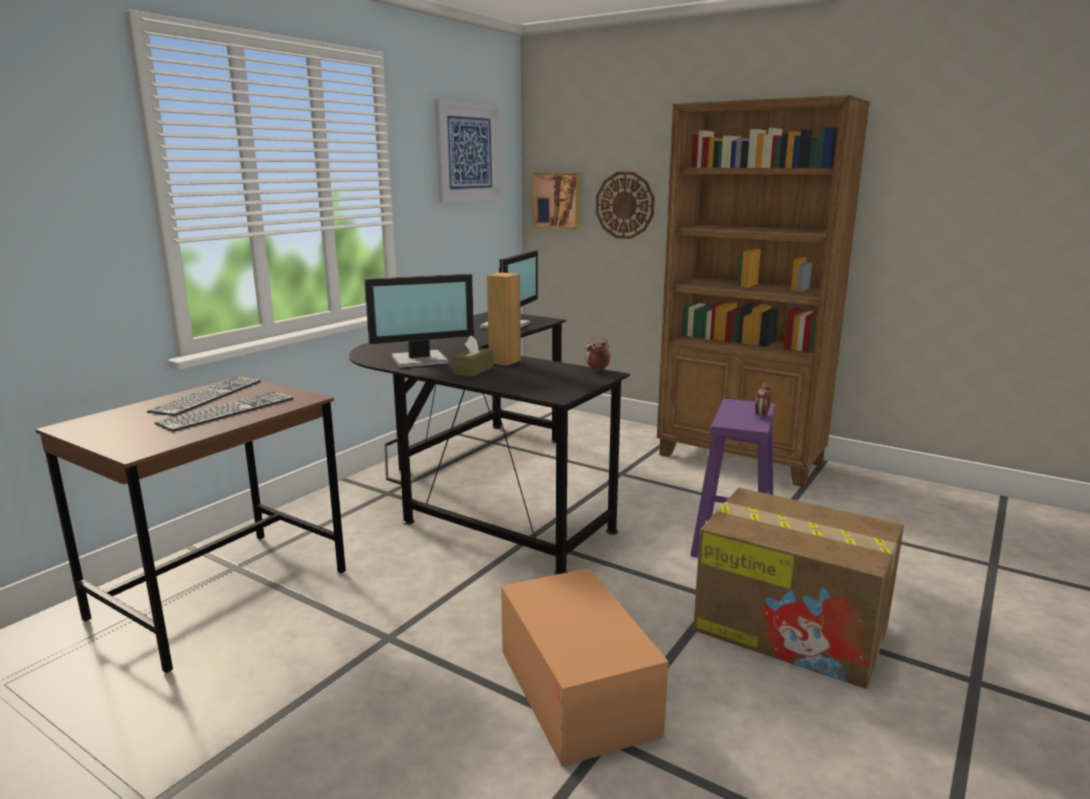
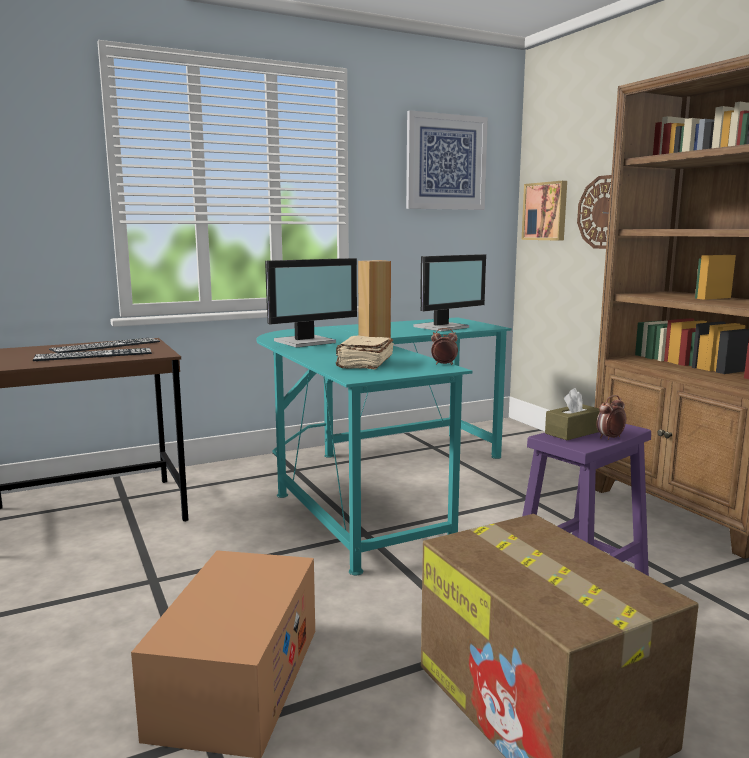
camera: 30 degrees right, 5 degrees down
(421, 360) = (306, 342): monitor -> monitor turned 45 degrees counterclockwise
(473, 370) = (331, 352): brown tissue box -> brown tissue box (573, 432)
(482, 488) = (376, 482): black desk -> turquoise desk
(531, 379) = (364, 364): none -> beige book

